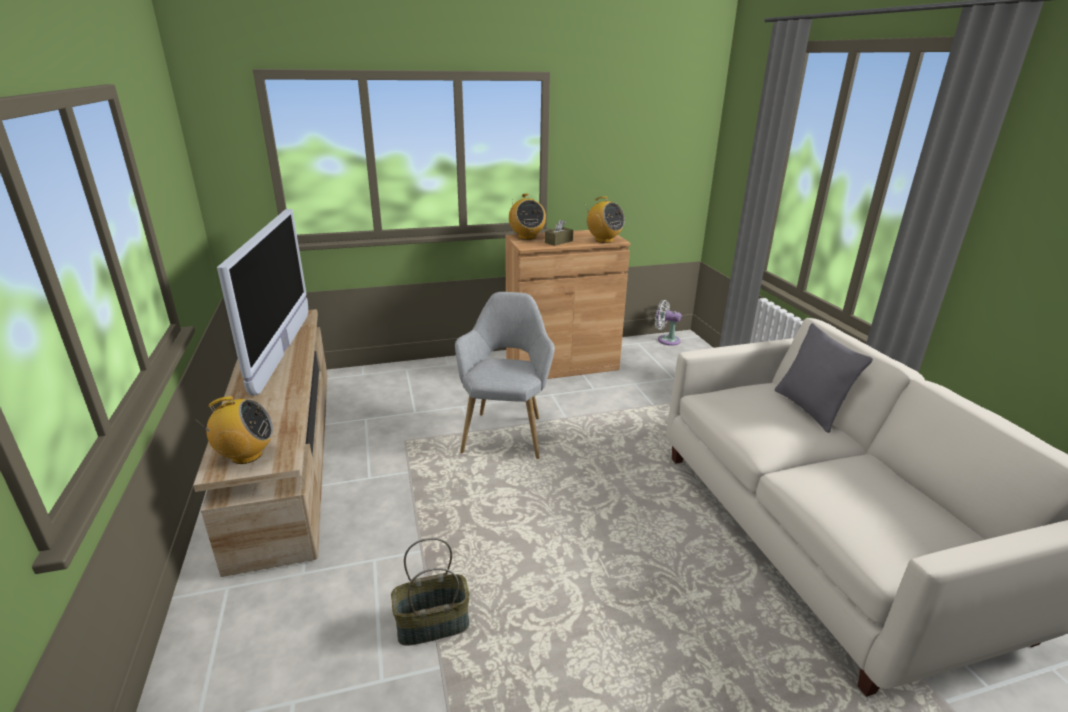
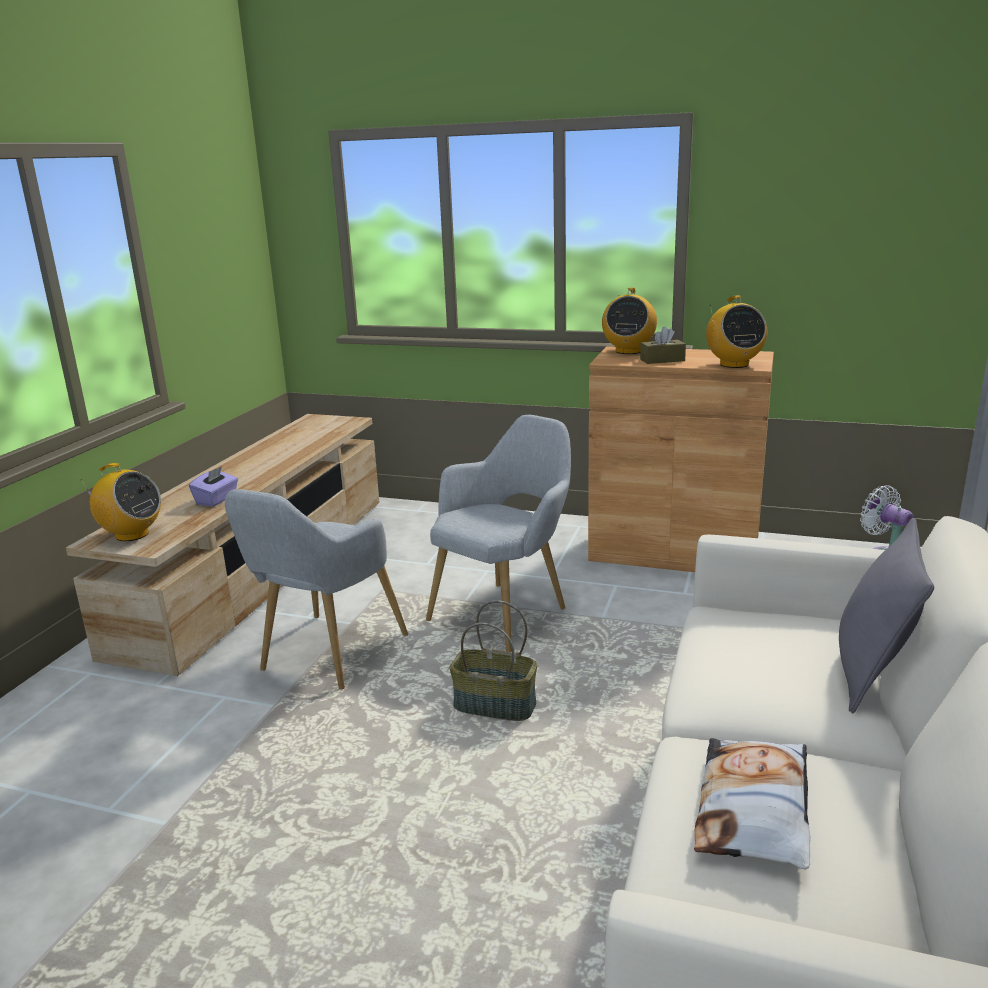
camera: 35 degrees right, 5 degrees down
(282, 405) = (217, 500): none -> purple tissue box
(283, 351) = (285, 451): television -> none
(418, 502) = (325, 657): none -> grey armchair
(432, 625) = (204, 781): basket -> basket (493, 706)
(856, 496) = (755, 809): none -> pillow

